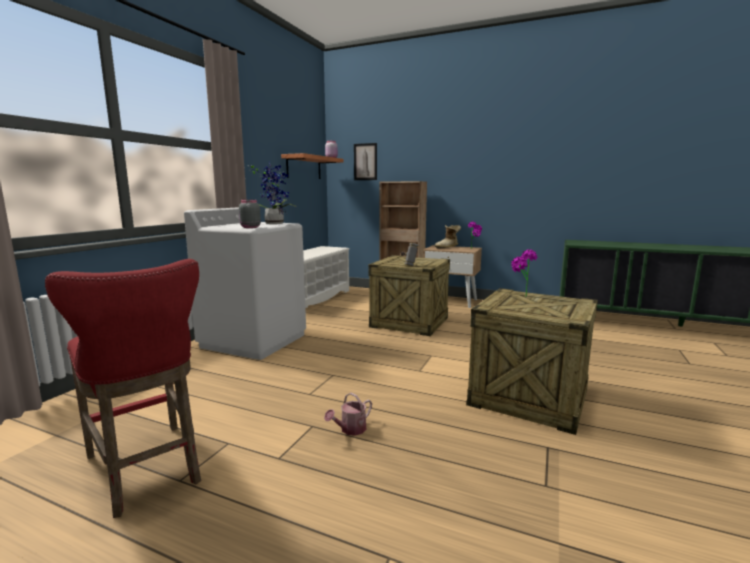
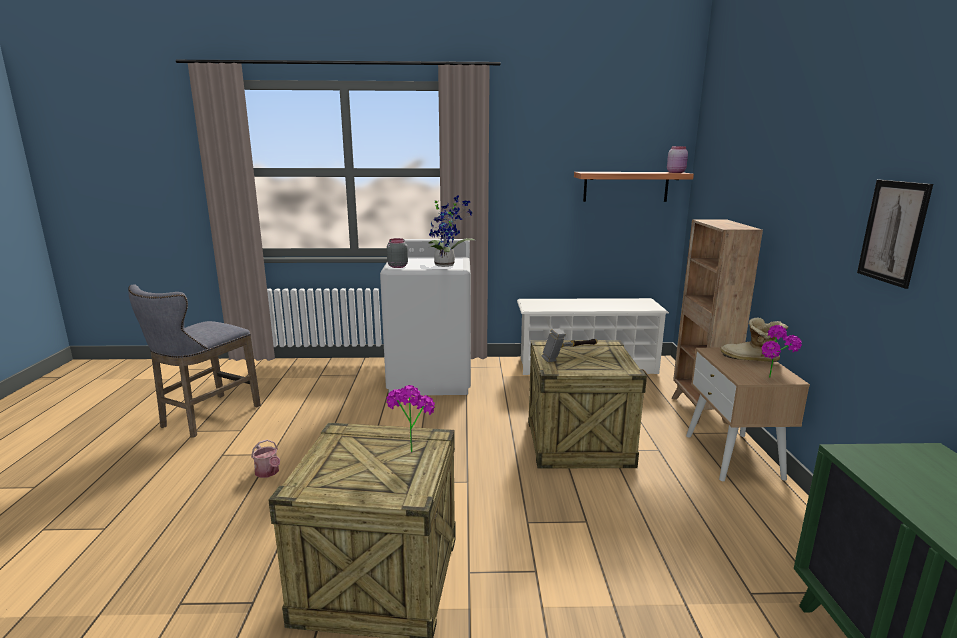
camera: 65 degrees right, 5 degrees up
(147, 471) = (205, 417): red stool -> grey stool
(350, 430) = (268, 473): watering can -> watering can turned 150 degrees counterclockwise
(365, 162) = (719, 180): picture -> picture (893, 232)

